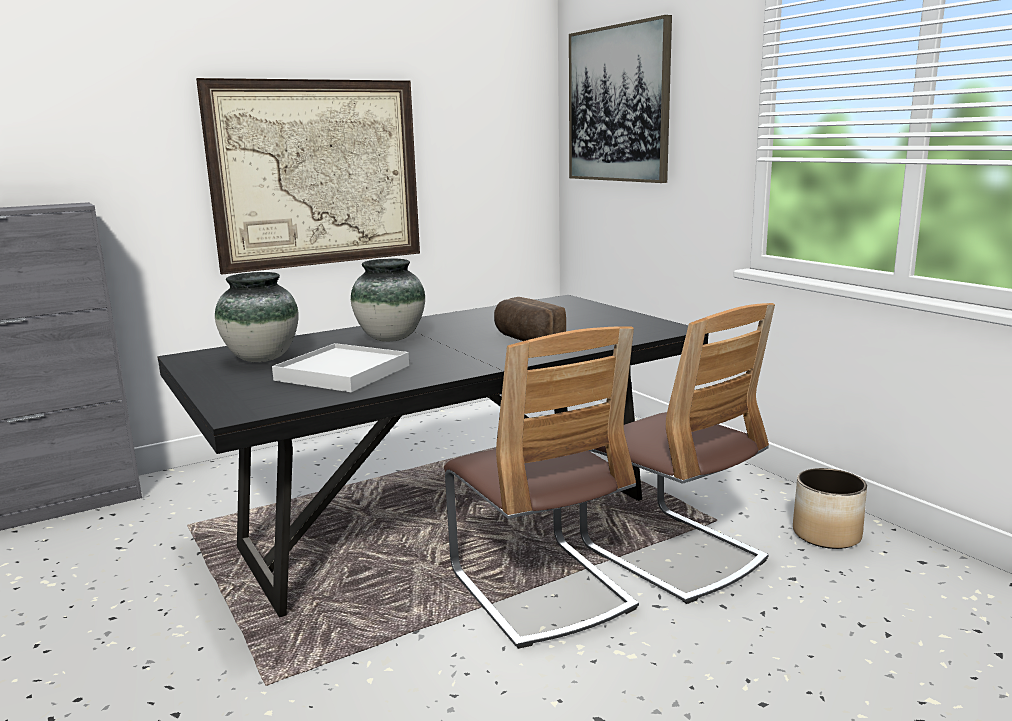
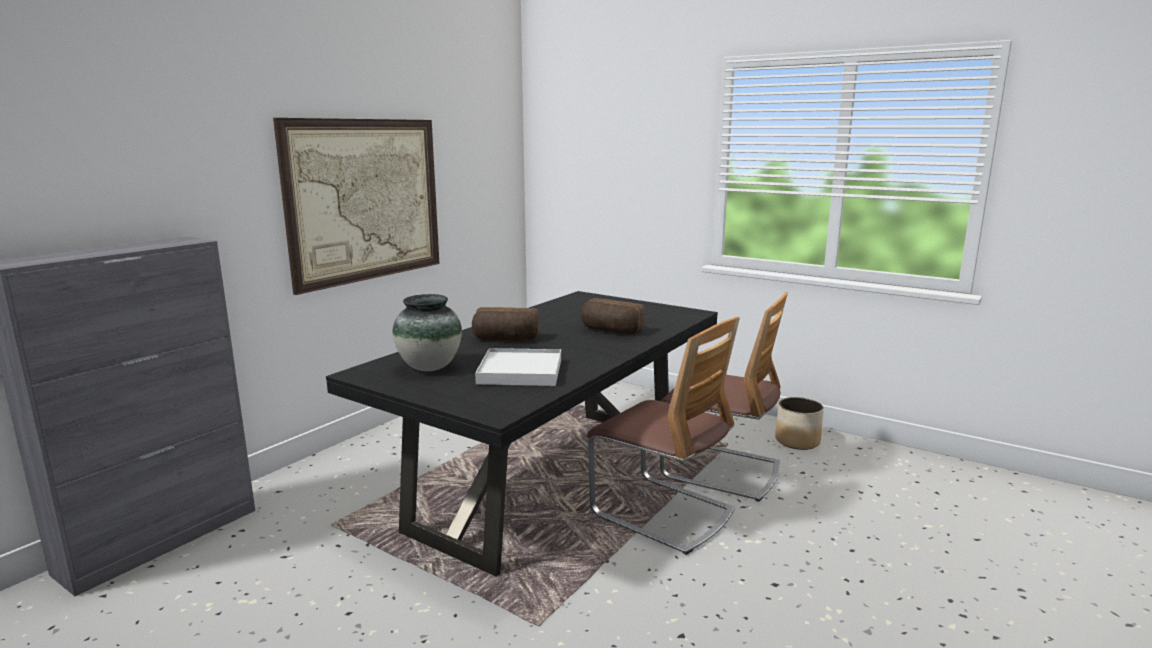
camera: 25 degrees left, 0 degrees up
(390, 338) = (505, 339): vase -> bread
(618, 104) = (587, 142): picture -> none

